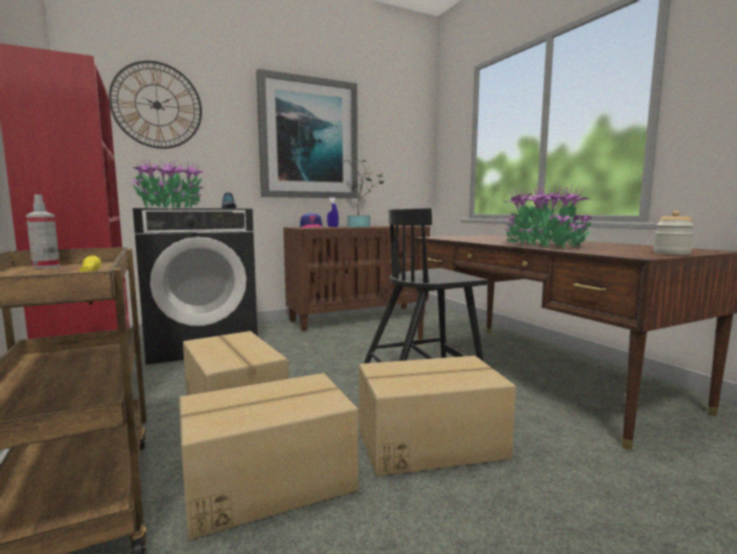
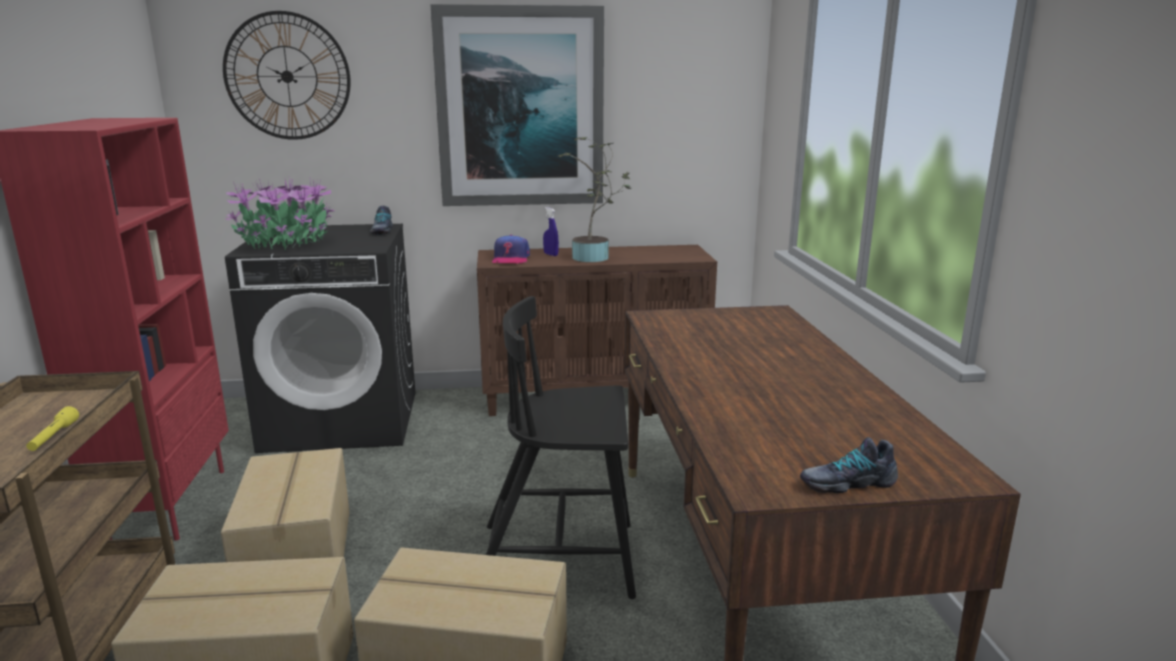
camera: 20 degrees right, 10 degrees up
(46, 267) = (46, 400): spray bottle -> none
(544, 246) = (727, 401): potted plant -> none
(671, 253) = (846, 483): jar -> shoe

